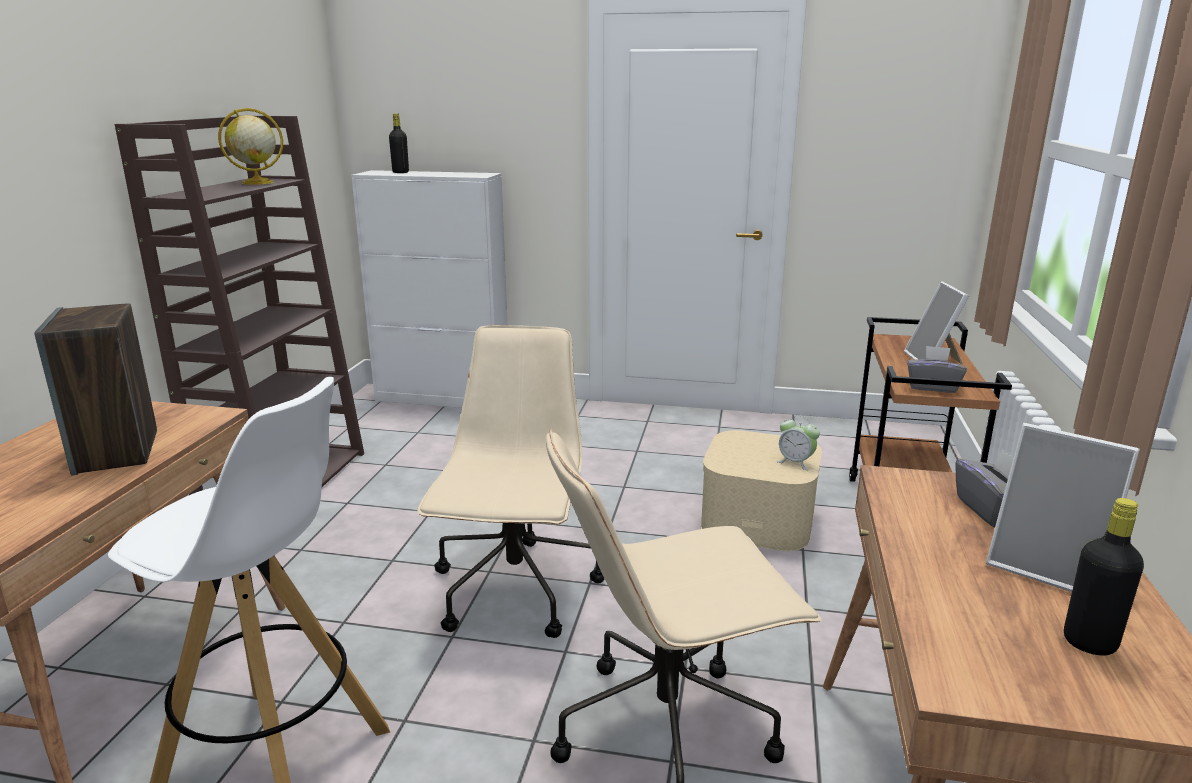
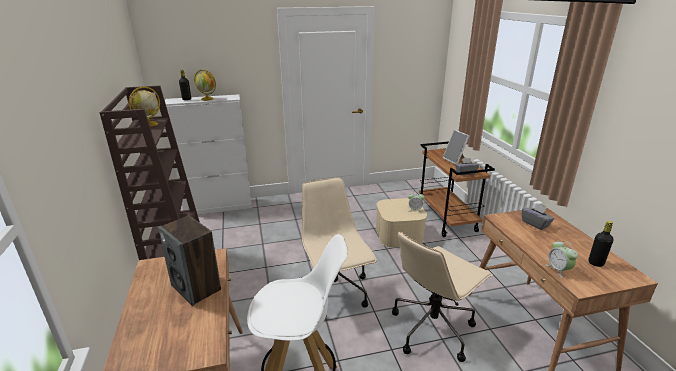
camera: 25 degrees left, 5 degrees up
(434, 174) = (207, 99): none -> globe
(935, 625) = (558, 270): none -> alarm clock
(1048, 567) = (566, 240): picture frame -> none

